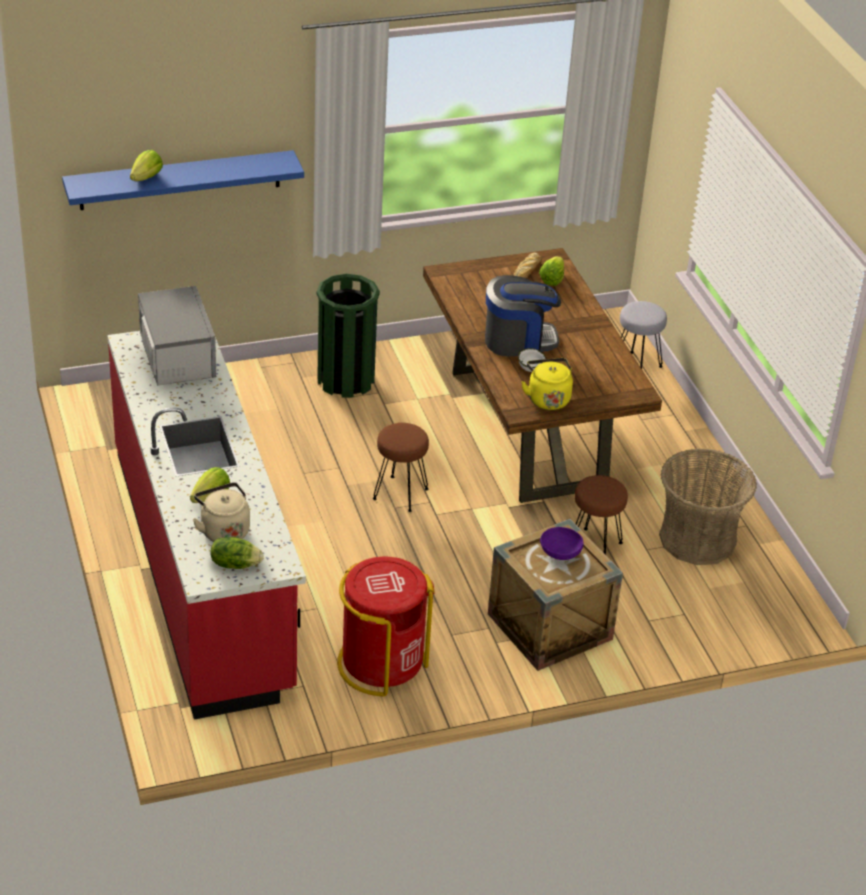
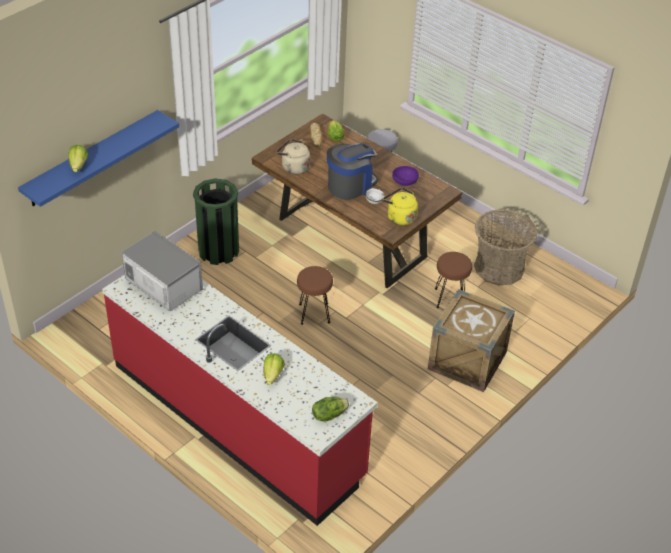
camera: 30 degrees left, 5 degrees up
(223, 530) = (301, 395): beige kettle -> beige kettle (293, 167)
(381, 663) = (395, 431): red trash can -> none
(560, 554) = (471, 314): purple bowl -> purple bowl (404, 182)

